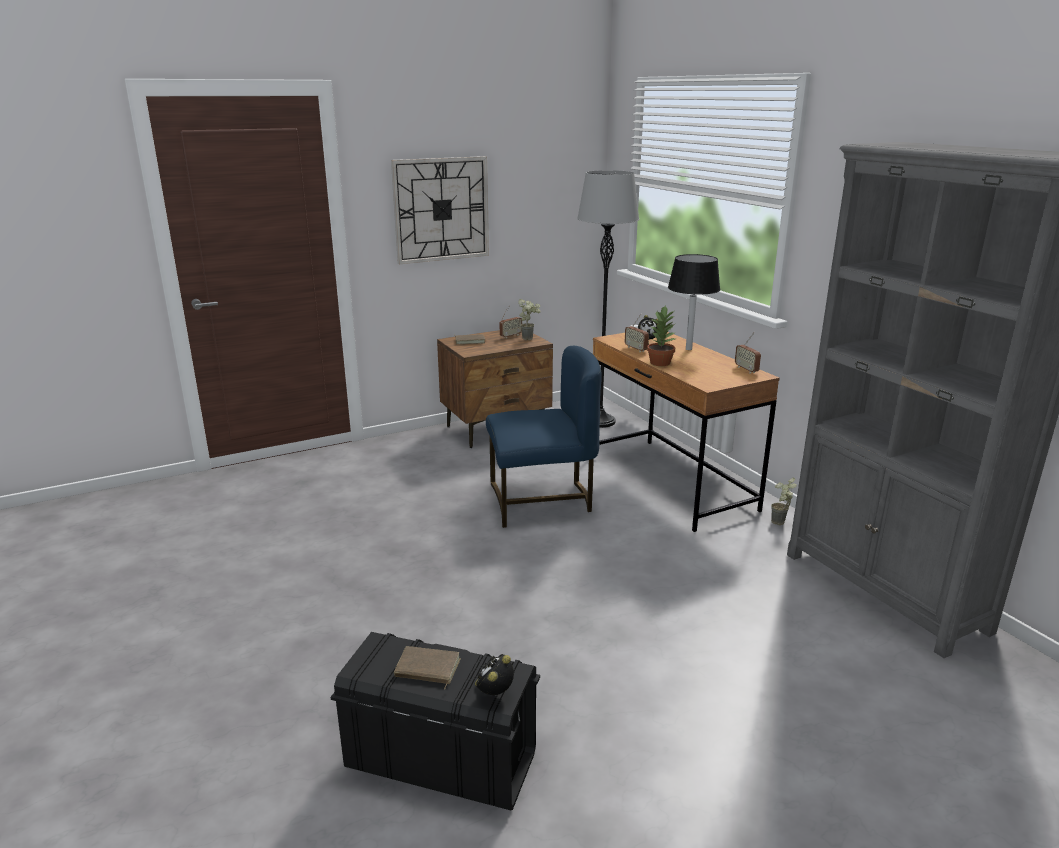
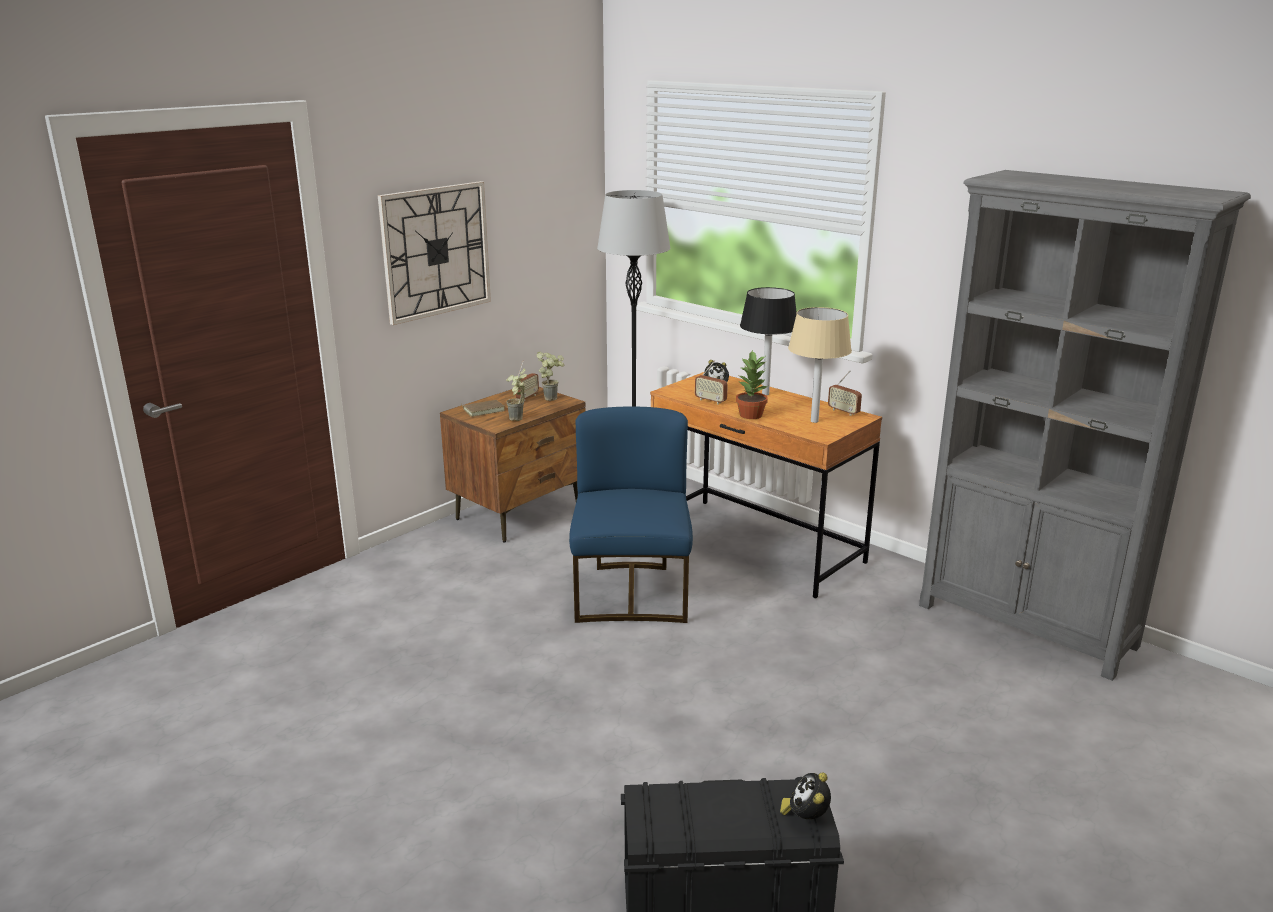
camera: 20 degrees left, 0 degrees up
(426, 669) = (718, 811): brown book -> none
(541, 501) = (632, 593): blue chair -> blue chair turned 60 degrees counterclockwise
(712, 374) = (814, 421): none -> beige table lamp
(780, 524) = (893, 573): potted plant -> potted plant (518, 420)

